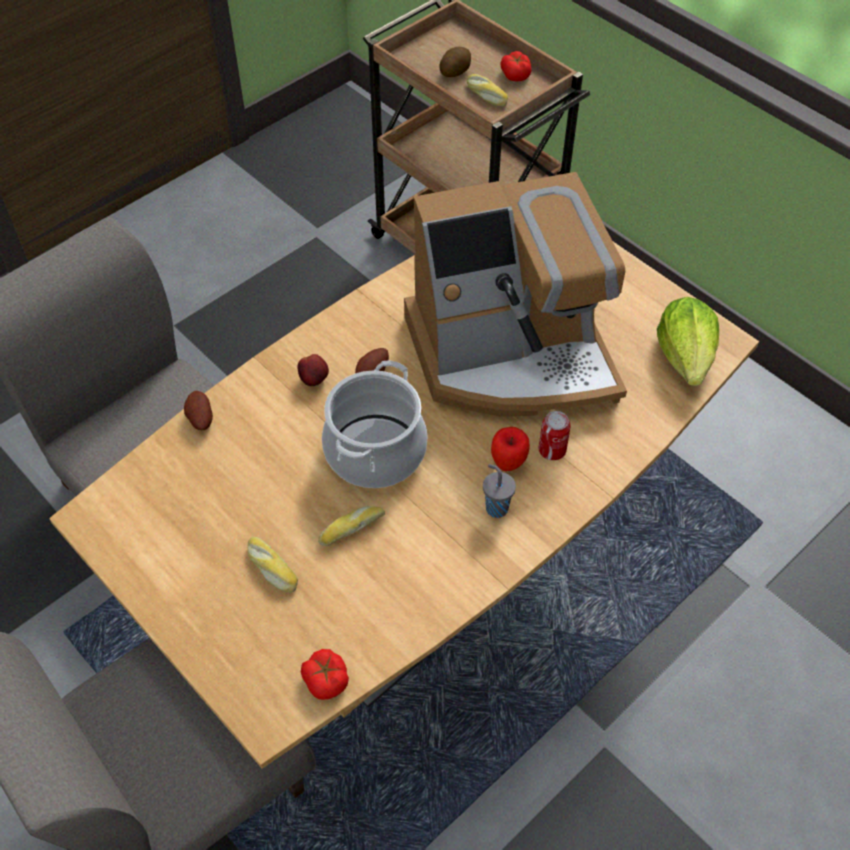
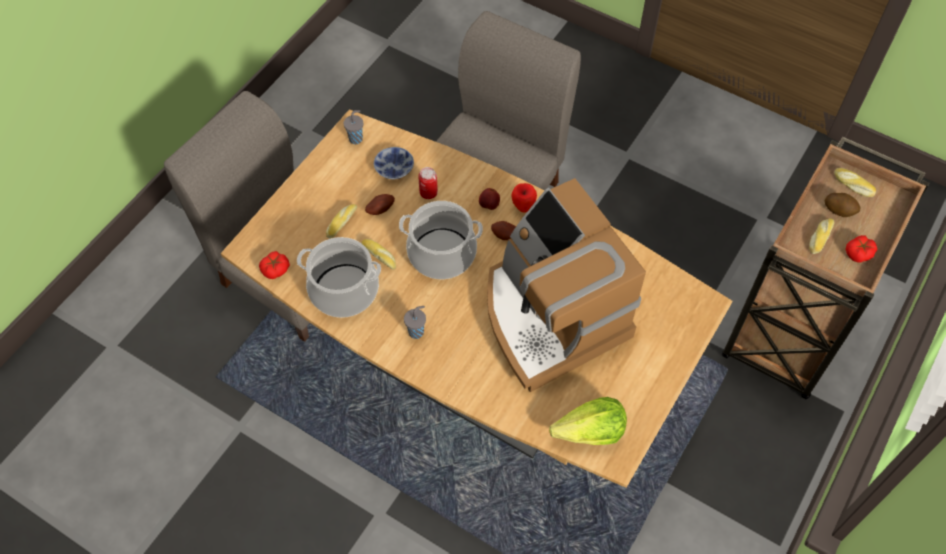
camera: 75 degrees right, 5 degrees up
(115, 518) = (356, 138): none -> grey cup
(199, 477) = (396, 168): none -> bowl
(200, 419) = (439, 155): potato -> potato (380, 209)
(398, 588) = (344, 291): none -> cooking pot
(427, 53) = (852, 186): none -> bread
(508, 464) = (453, 332): apple -> apple (523, 207)
(552, 450) = (473, 356): can -> can (428, 193)

